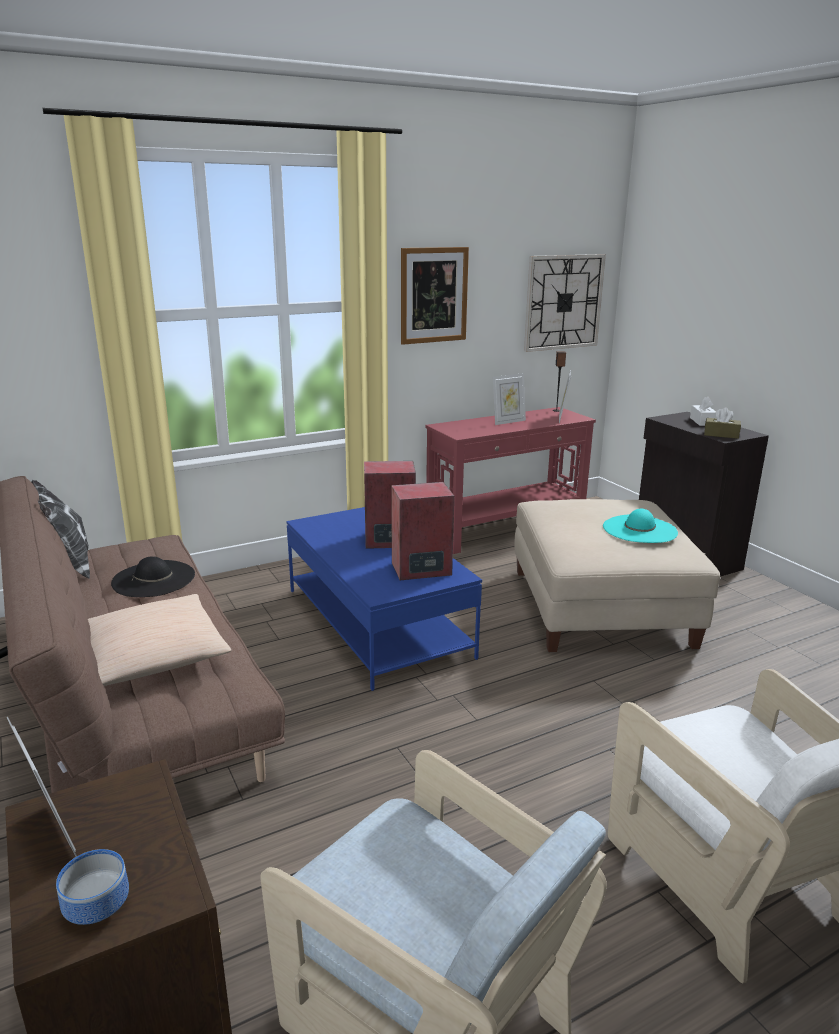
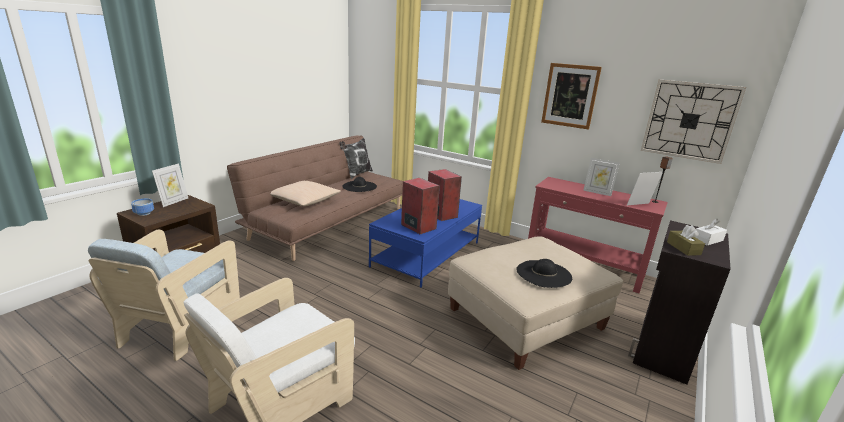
camera: 60 degrees right, 0 degrees up
(640, 529) = (543, 273): turquoise hat -> black hat

